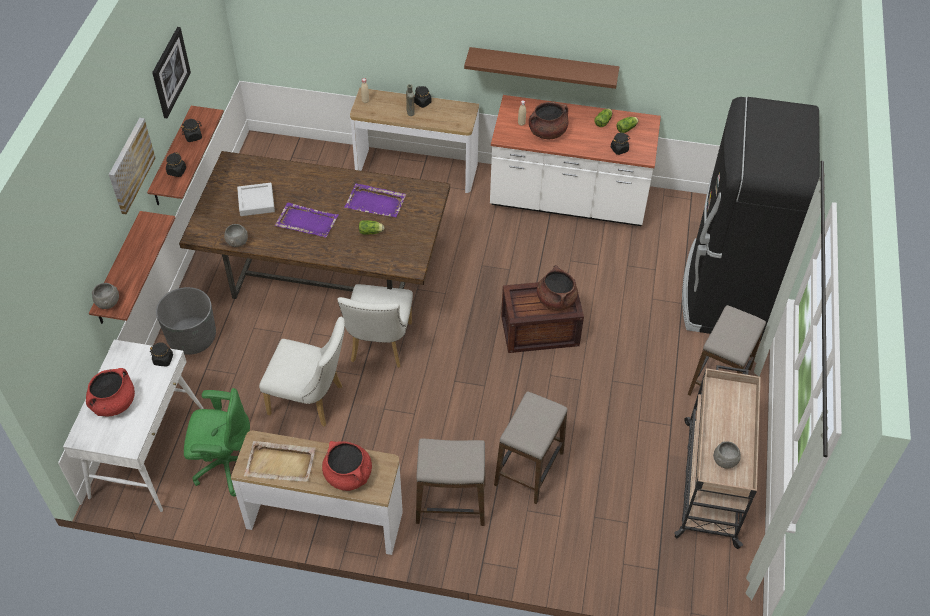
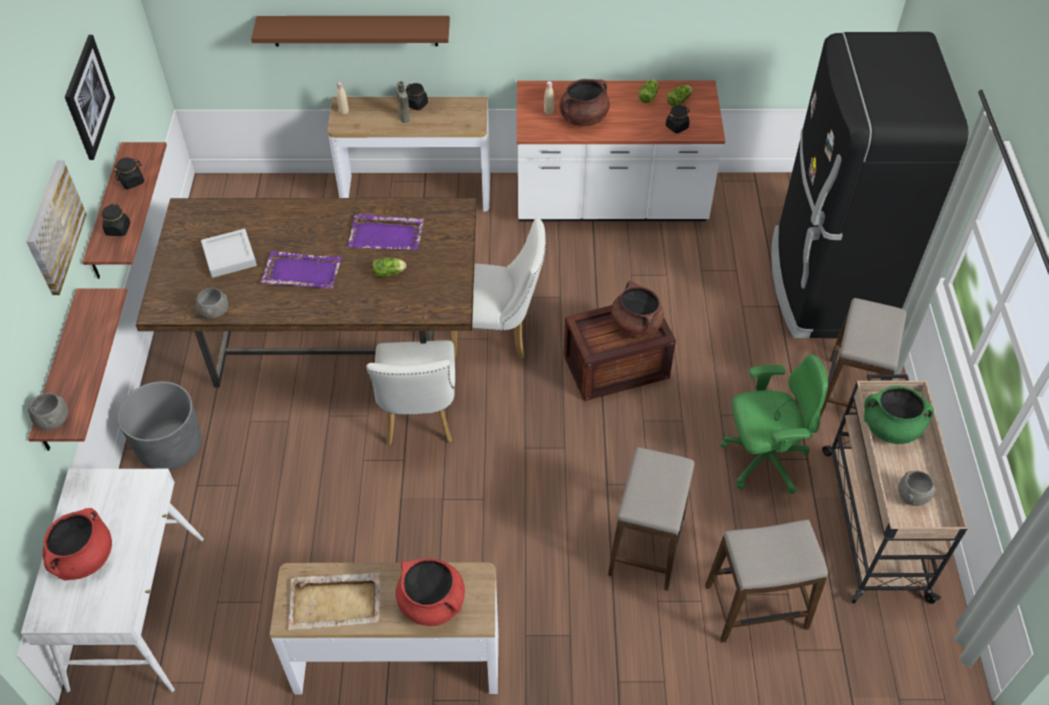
camera: 10 degrees left, 0 degrees up
(163, 360) = (143, 485): black jar -> none
(226, 465) = (249, 611): green office chair -> green office chair (763, 460)
(311, 401) = (346, 504): white chair -> white chair (498, 334)
(451, 504) = (558, 610): stool -> stool (756, 607)
(543, 67) = (565, 38): brown shelf -> brown shelf (355, 30)
(723, 408) = (890, 428): none -> green cooking pot

